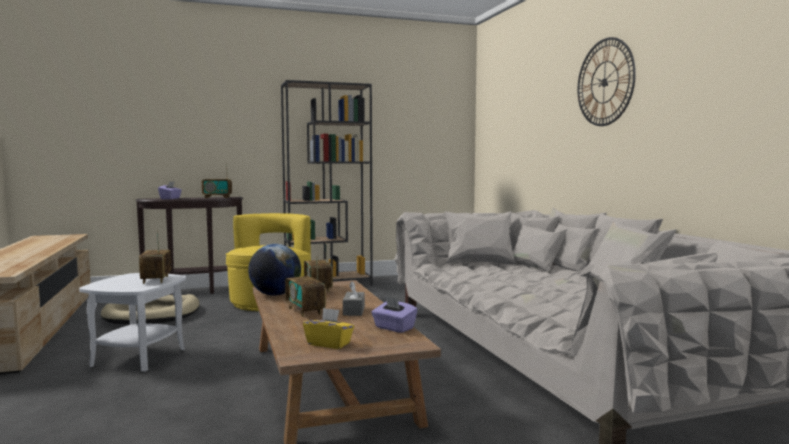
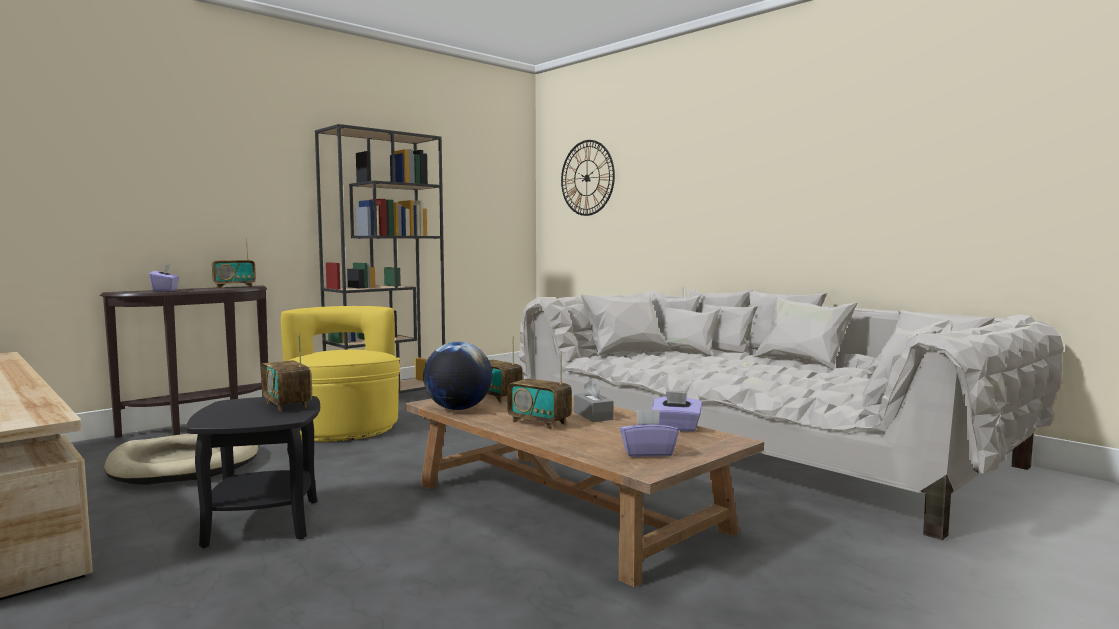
camera: 25 degrees left, 0 degrees up
(139, 357) = (262, 523): white side table -> black side table
(329, 344) = (648, 453): yellow tissue box -> purple tissue box
(604, 82) = (739, 151): wall clock -> wall clock (587, 178)

